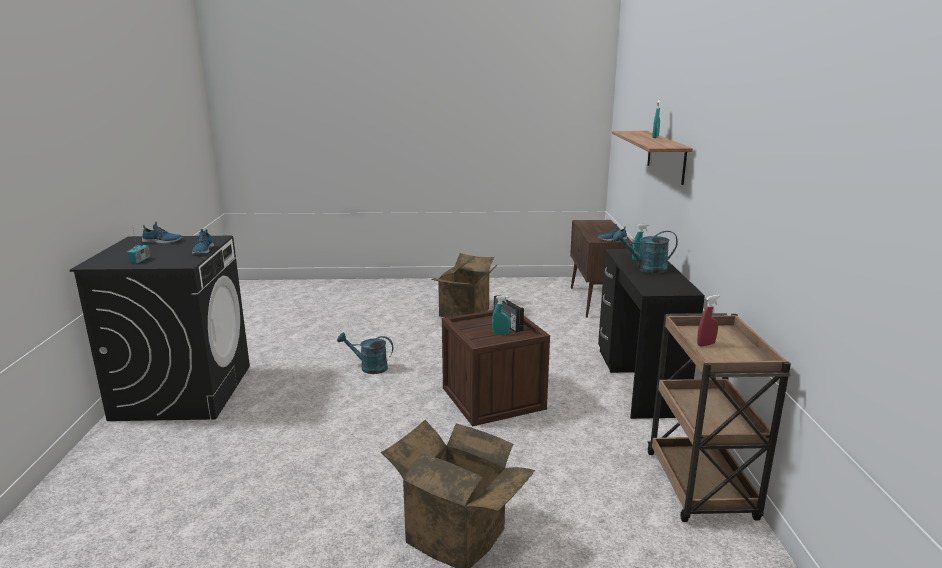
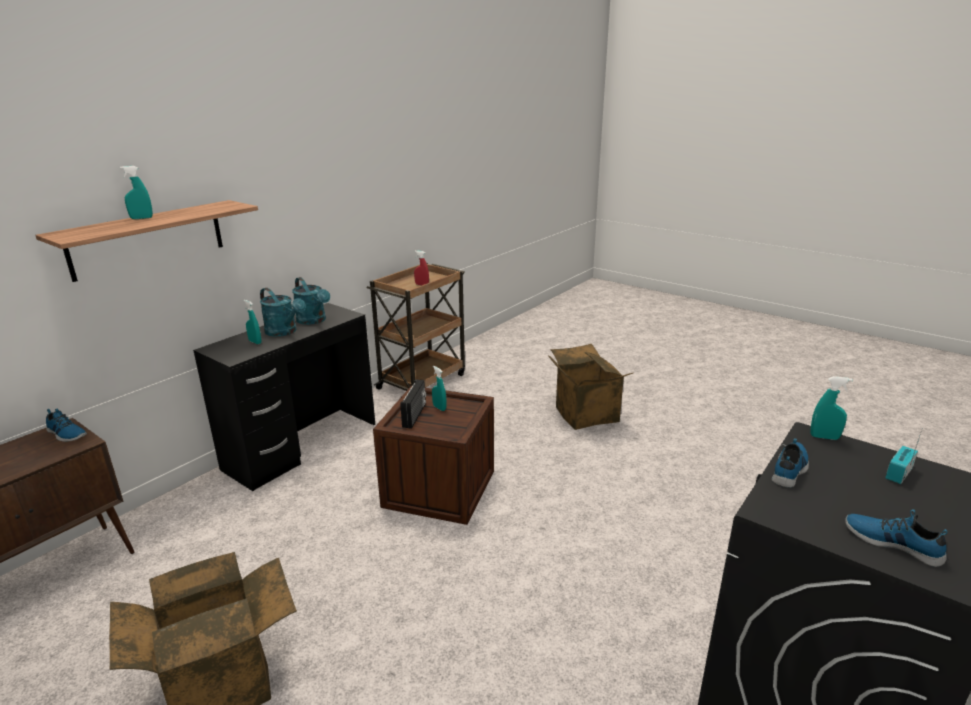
camera: 140 degrees left, 5 degrees up
(176, 264) = (824, 437): none -> turquoise spray bottle
(369, 367) = (513, 609): turquoise watering can -> turquoise watering can (314, 321)

